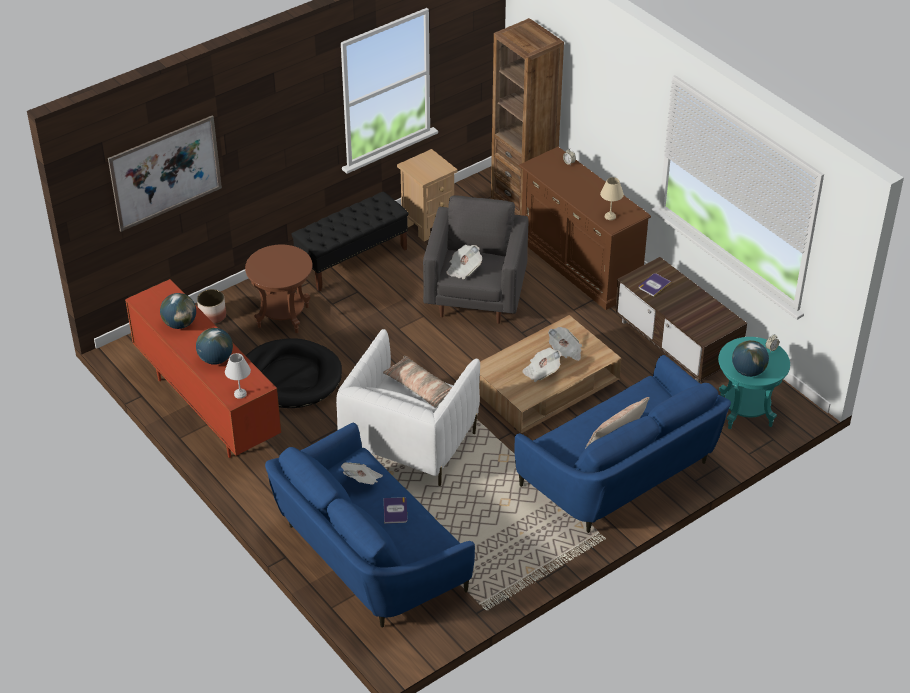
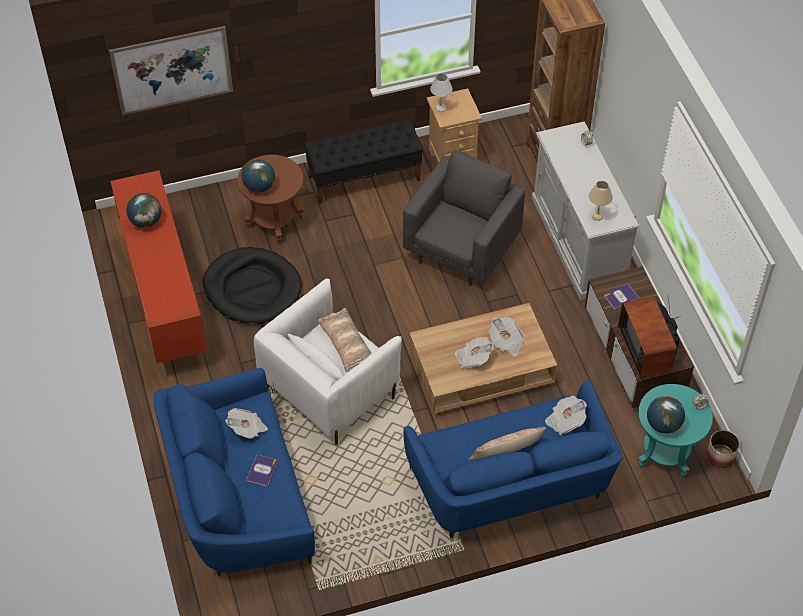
camera: 20 degrees right, 10 degrees up
(213, 316) = (212, 203): planter -> planter (720, 456)
(216, 359) = (161, 268): globe -> globe (259, 187)
(240, 393) = (166, 311): white table lamp -> white table lamp (441, 108)
(463, 269) = (444, 227): newspaper -> newspaper (565, 421)
(579, 265) = (578, 242): brown dresser -> white dresser
(700, 321) = (648, 350): none -> television

